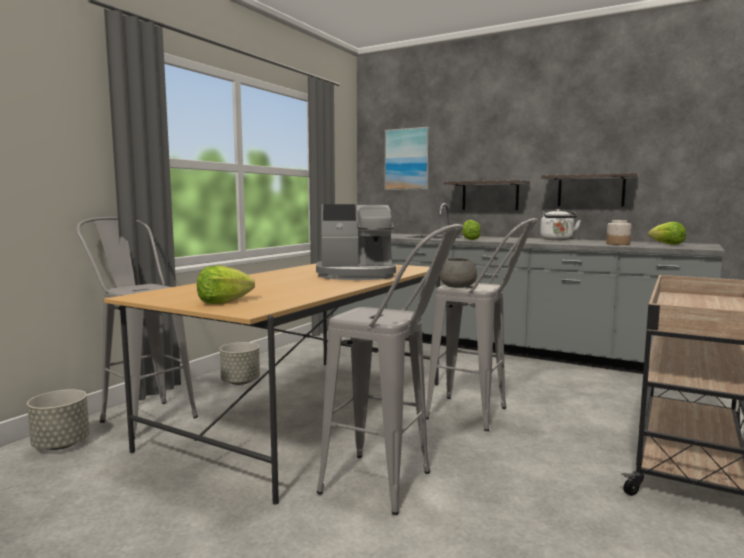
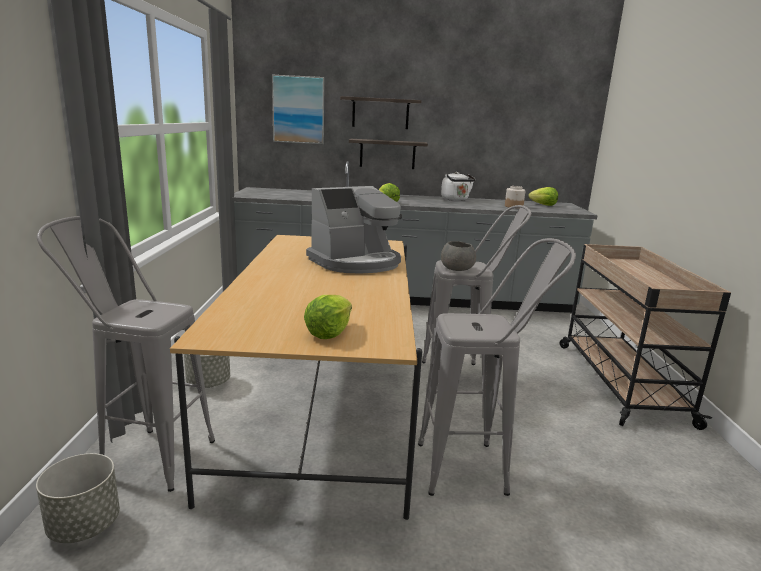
camera: 30 degrees left, 10 degrees up
(591, 190) = (478, 154): shelf -> shelf (380, 113)

